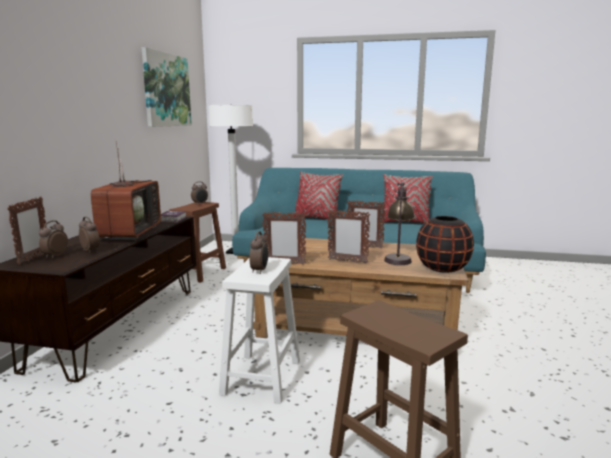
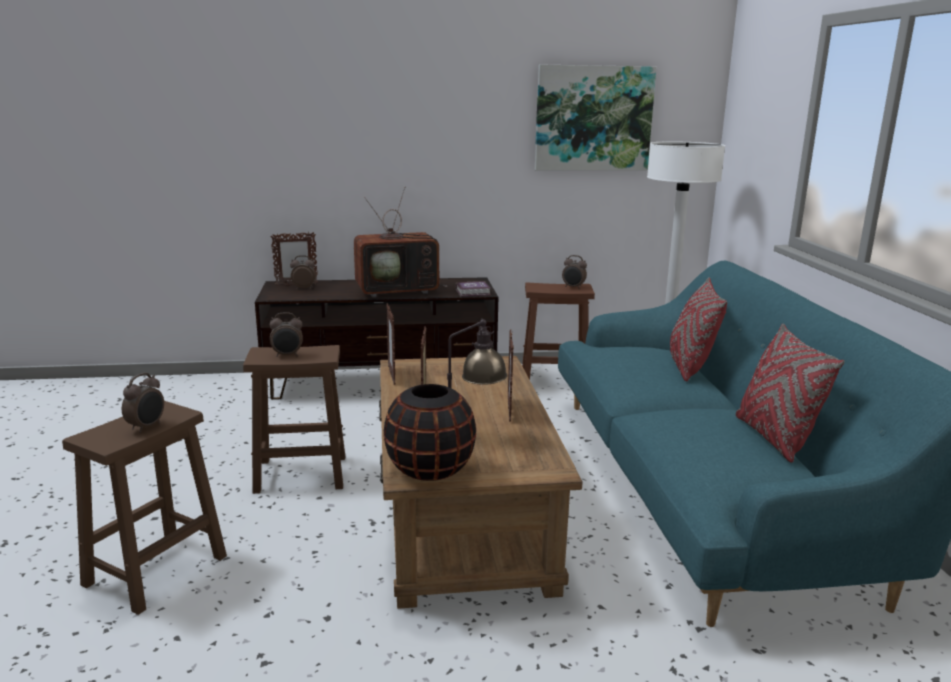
camera: 70 degrees right, 5 degrees up
(91, 251) = (325, 293): alarm clock -> alarm clock (147, 427)
(262, 376) = (303, 474): white stool -> brown stool

